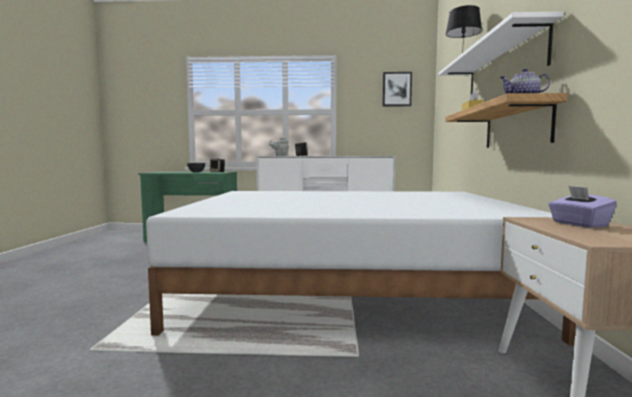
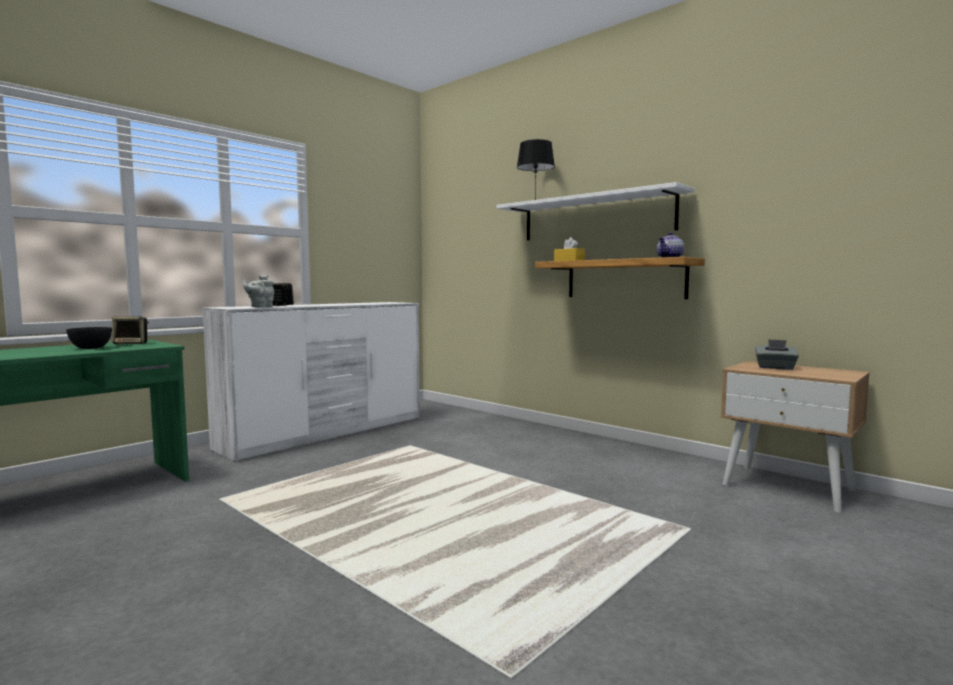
camera: 50 degrees left, 0 degrees up
(351, 287) = (524, 479): white bed -> none
(397, 89) = (382, 208): picture -> none
(578, 224) = (775, 368): purple tissue box -> grey tissue box

